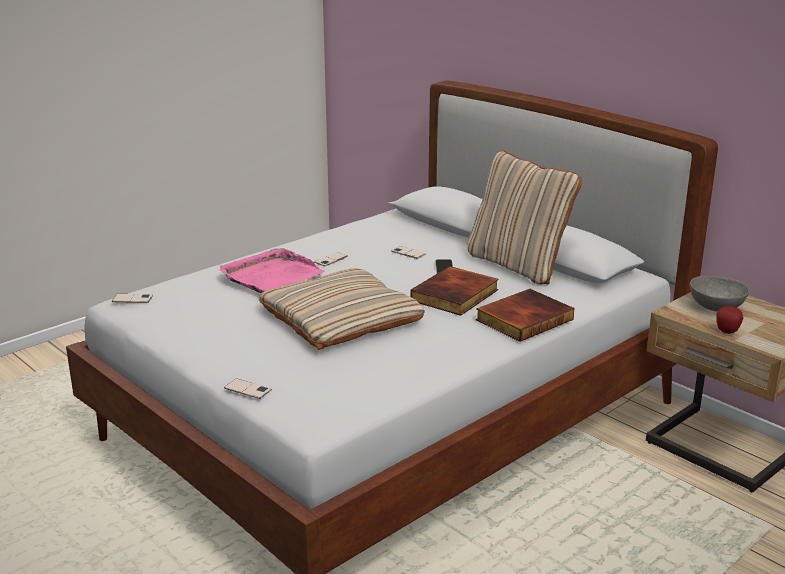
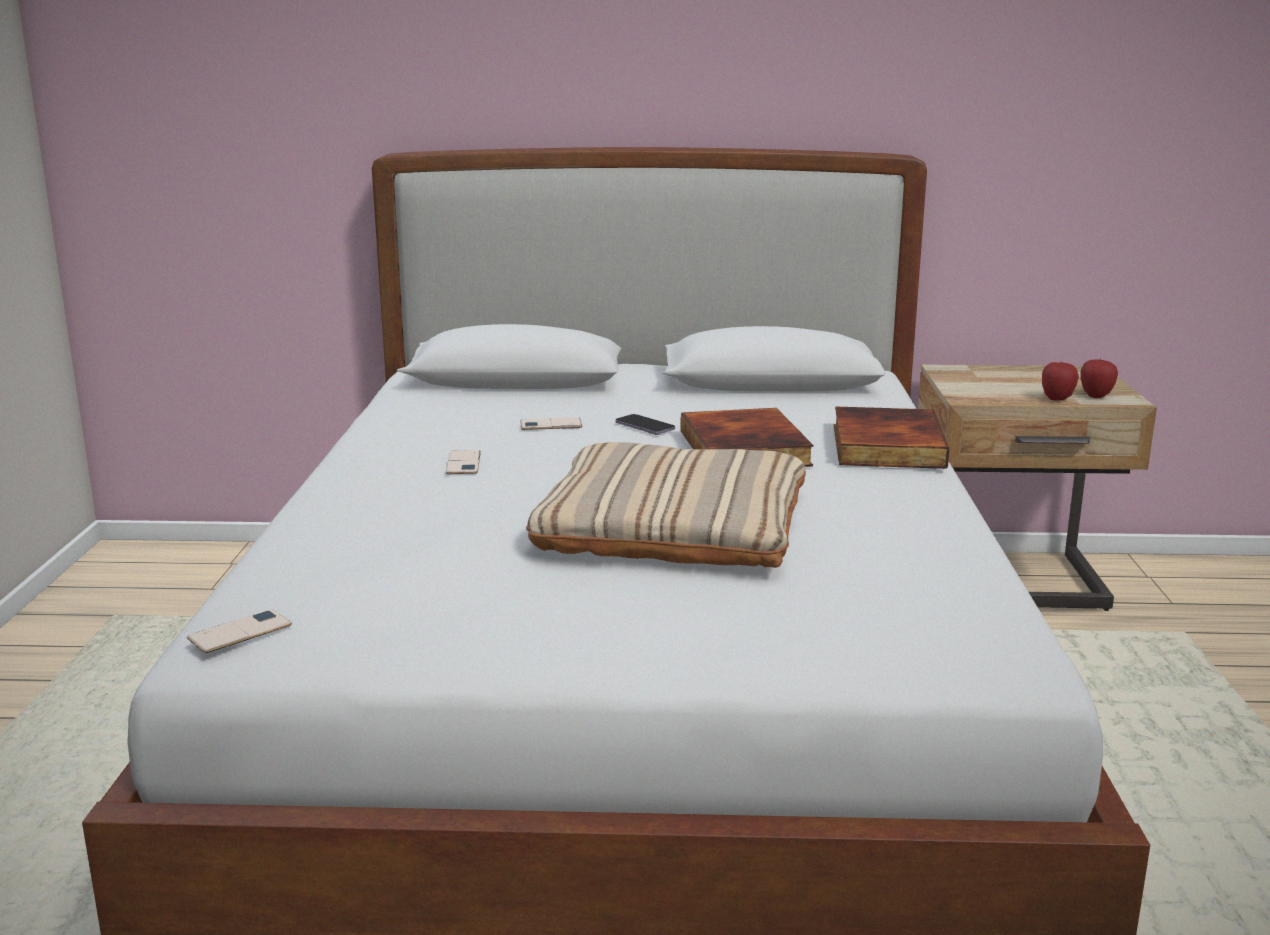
camera: 45 degrees left, 5 degrees down
(247, 389) = (807, 667): phone -> none
(271, 276) = (434, 508): pink tray -> none
(518, 265) = (723, 398): beige pillow -> none
(715, 307) = (989, 383): grey bowl -> none
(760, 339) = (1096, 396): none -> apple

